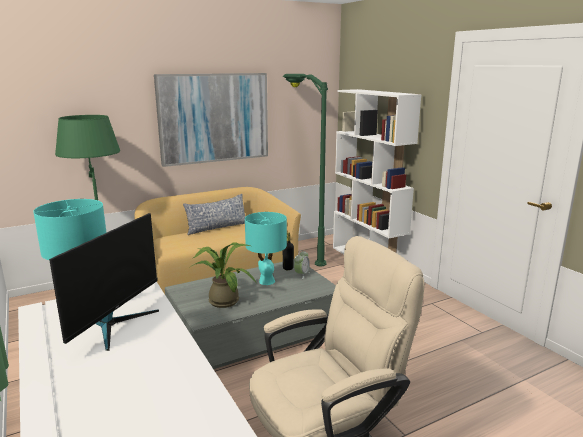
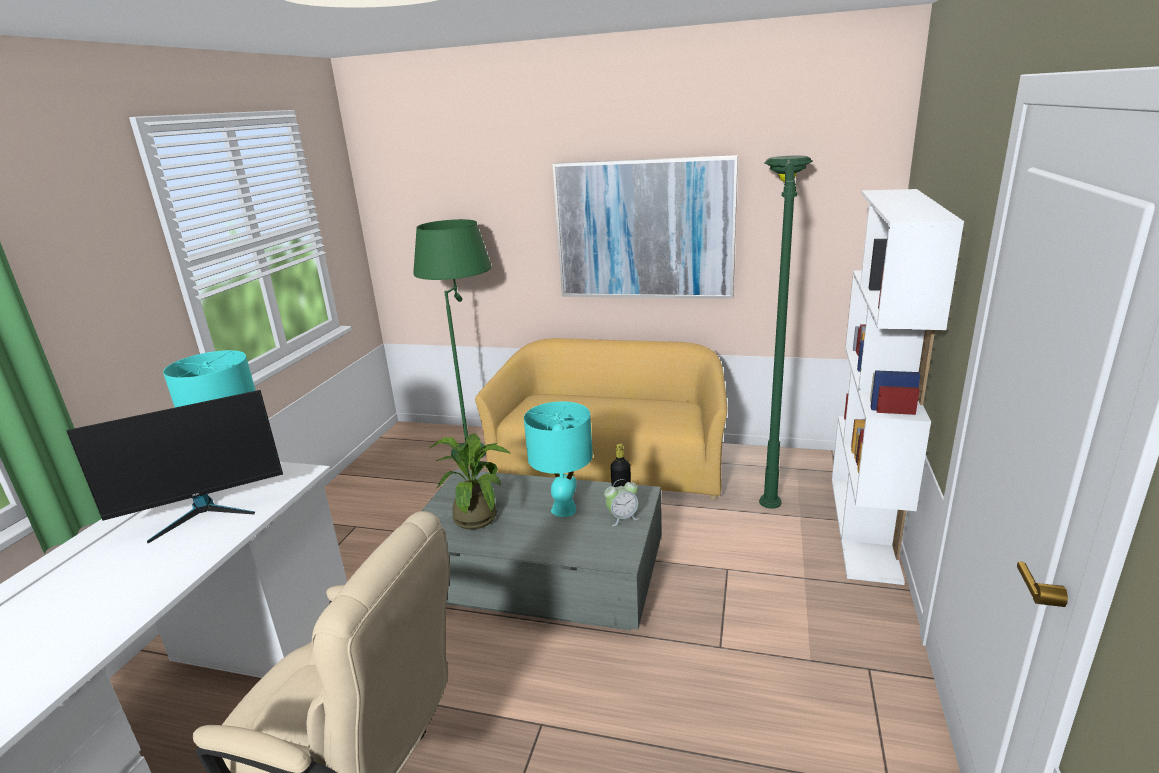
camera: 45 degrees right, 5 degrees up
(217, 227) = (620, 398): pillow -> none

